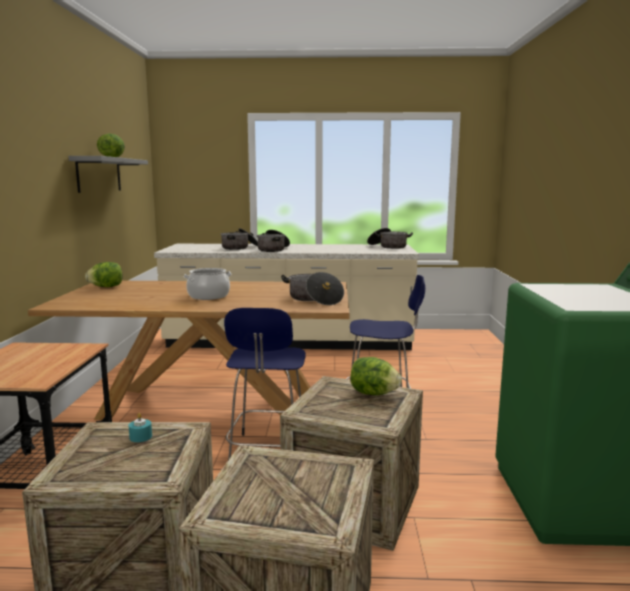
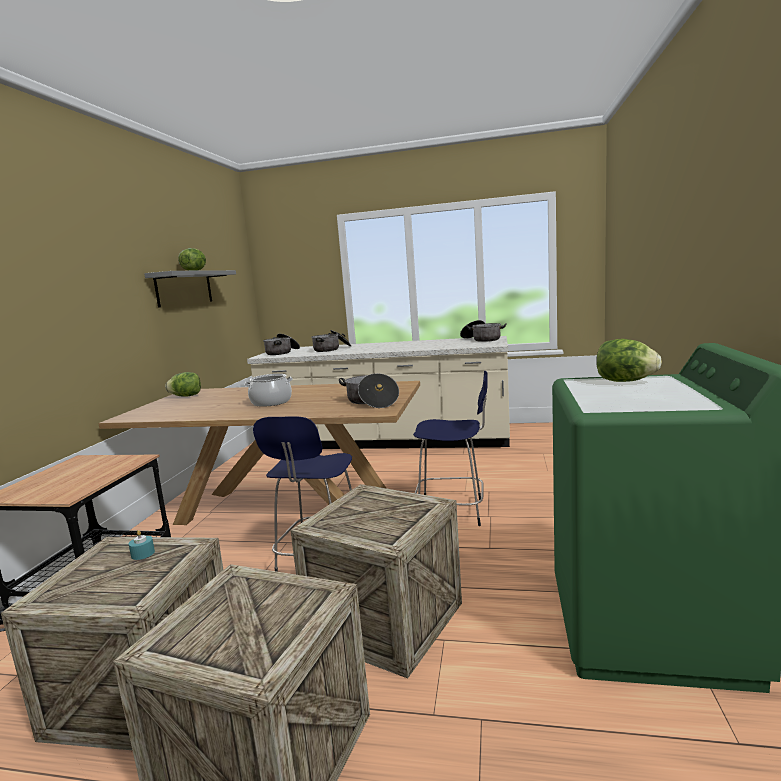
camera: 10 degrees right, 0 degrees up
(273, 249) = (362, 349): cooking pot -> cooking pot (282, 352)
(373, 394) = (400, 505): lettuce -> lettuce (625, 381)

